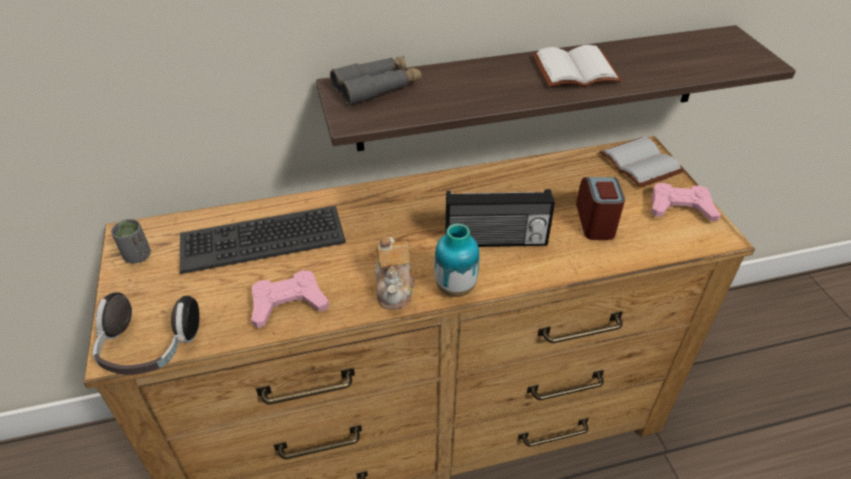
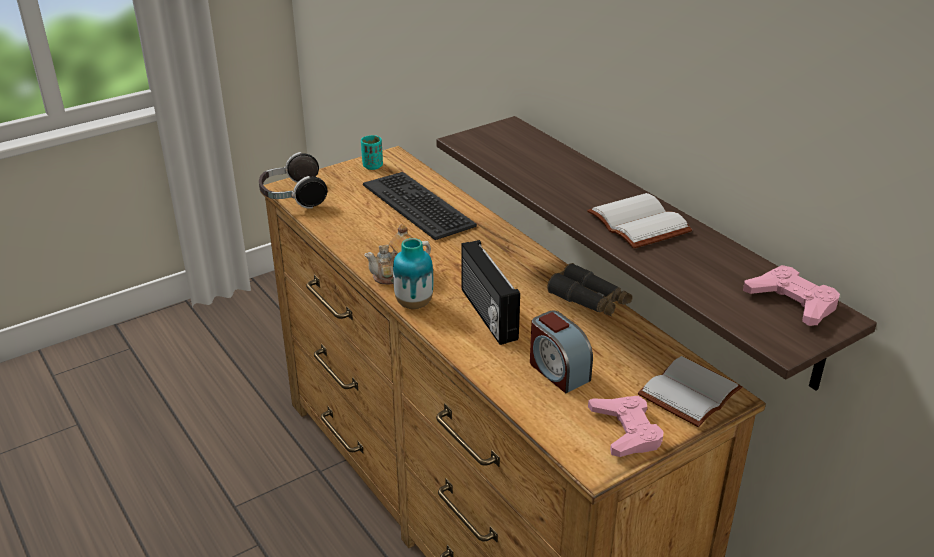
camera: 70 degrees right, 10 degrees down
(137, 256) = (372, 166): grey cup -> turquoise cup
(288, 303) = (357, 234): pink game controller -> pink game controller (792, 302)
(377, 88) = (520, 140): grey binoculars -> grey binoculars (589, 300)
(596, 221) = (558, 371): alarm clock -> alarm clock turned 75 degrees clockwise

